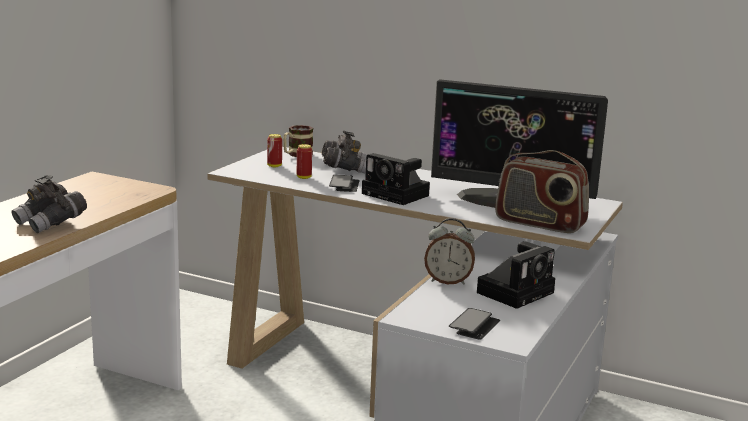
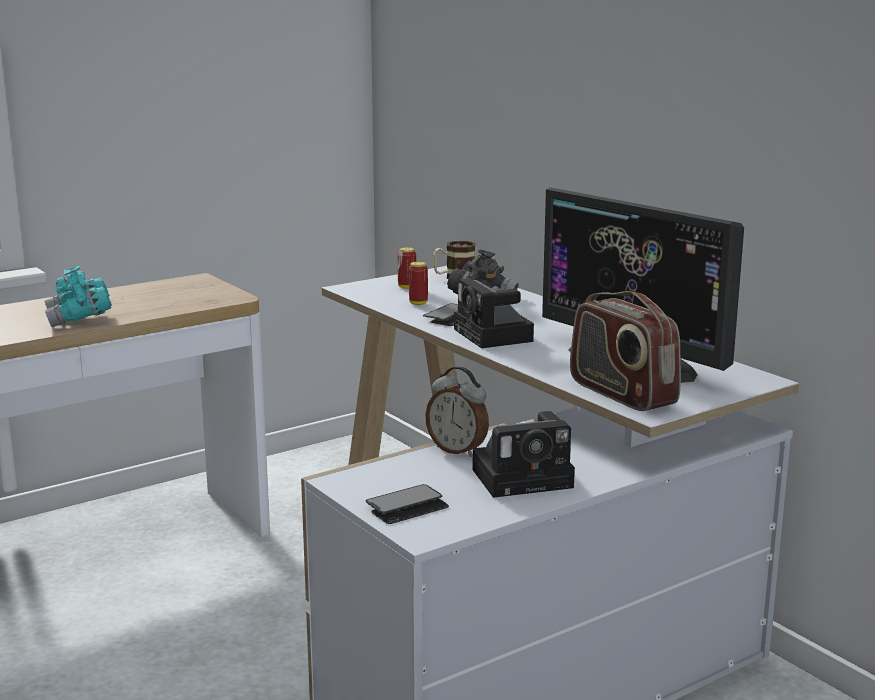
camera: 30 degrees right, 0 degrees up
(51, 223) = (80, 319): grey binoculars -> turquoise binoculars

